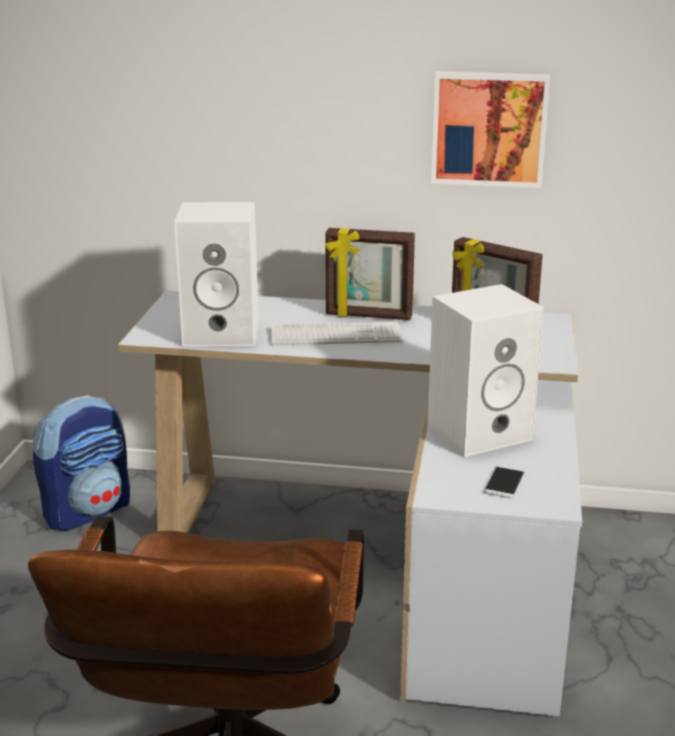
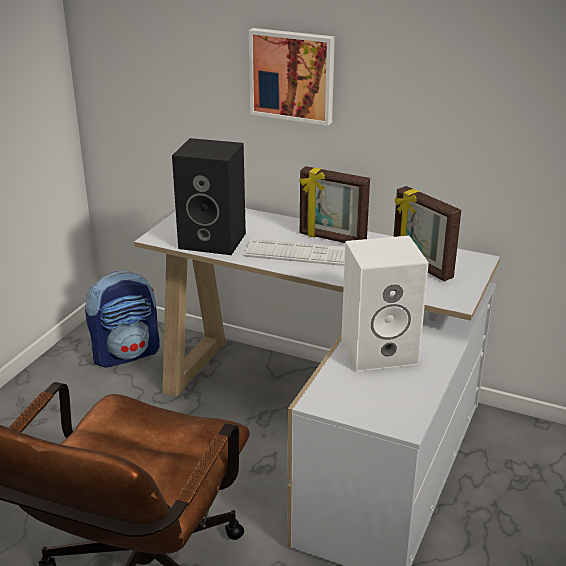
camera: 15 degrees right, 5 degrees up
(223, 332) = (214, 240): white speaker -> black speaker
(489, 128) = (440, 97): picture -> picture (293, 75)
(504, 482) = (375, 399): phone -> none

